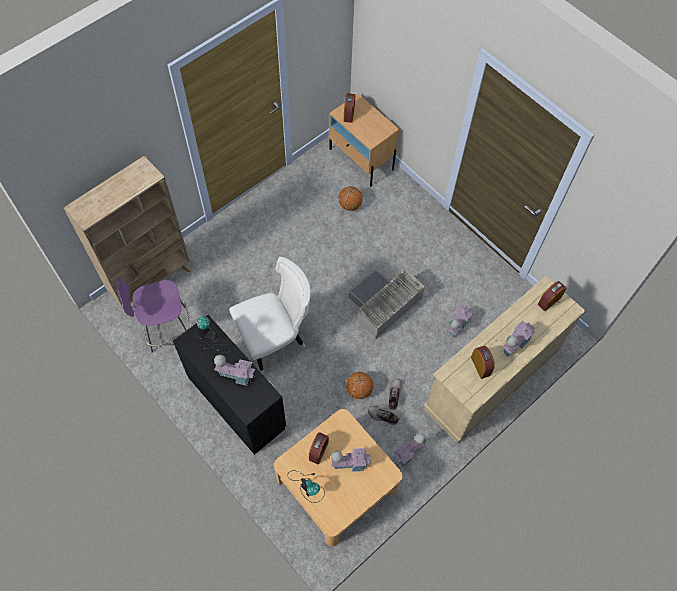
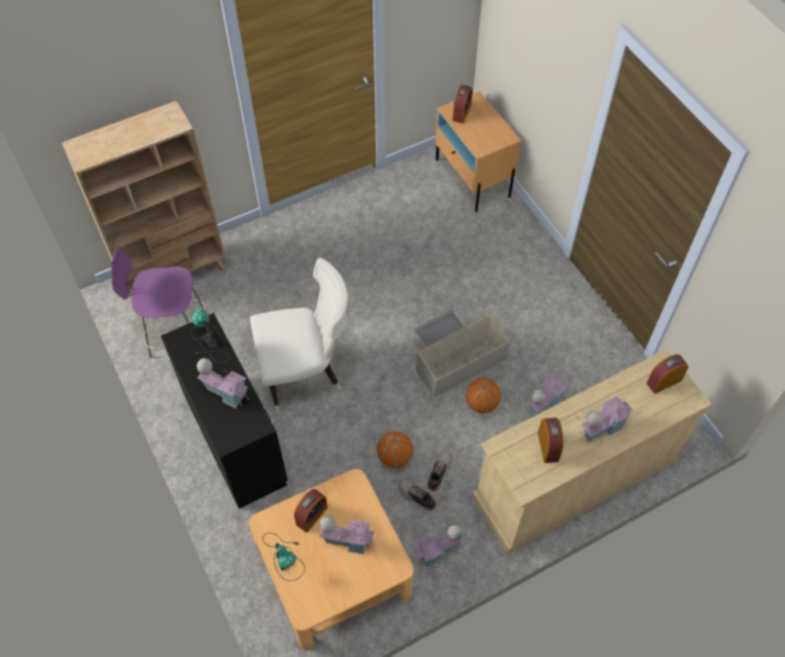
camera: 15 degrees right, 5 degrees down
(350, 205) = (443, 229): basketball -> basketball (481, 403)

